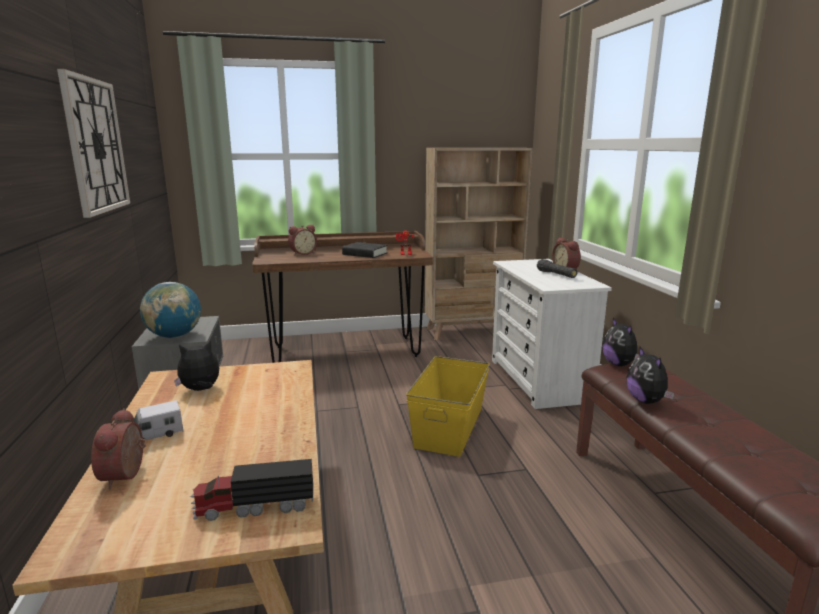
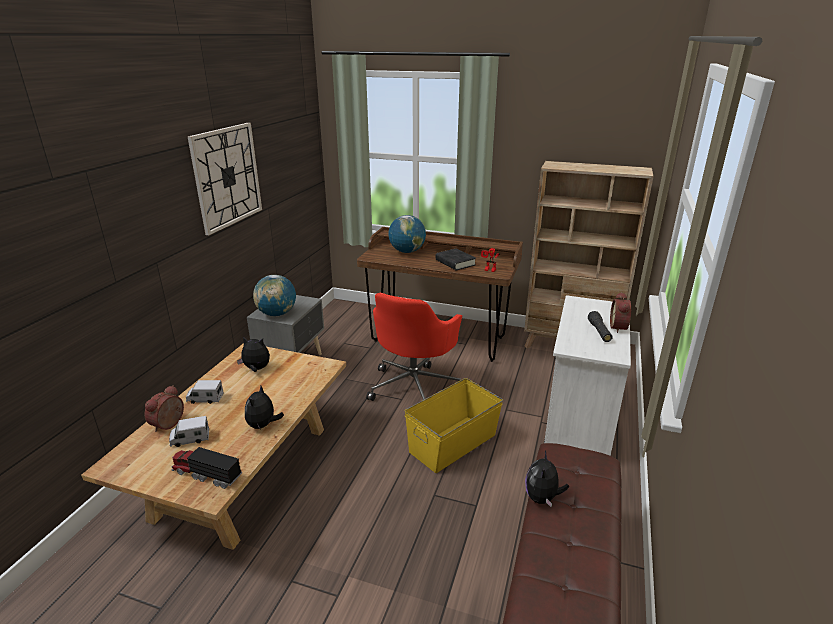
camera: 30 degrees right, 10 degrees up
(181, 479) = (190, 439): none -> toy truck
(302, 253) = (407, 252): alarm clock -> globe
(360, 393) = (414, 386): none -> red office chair
(619, 364) = (573, 450): plush toy -> plush toy (263, 425)

